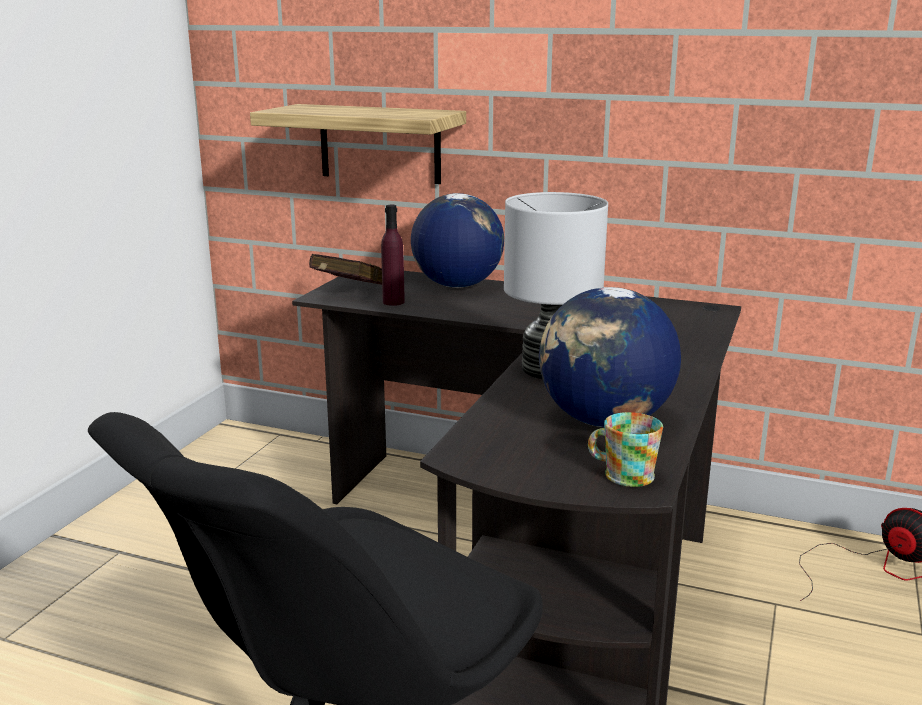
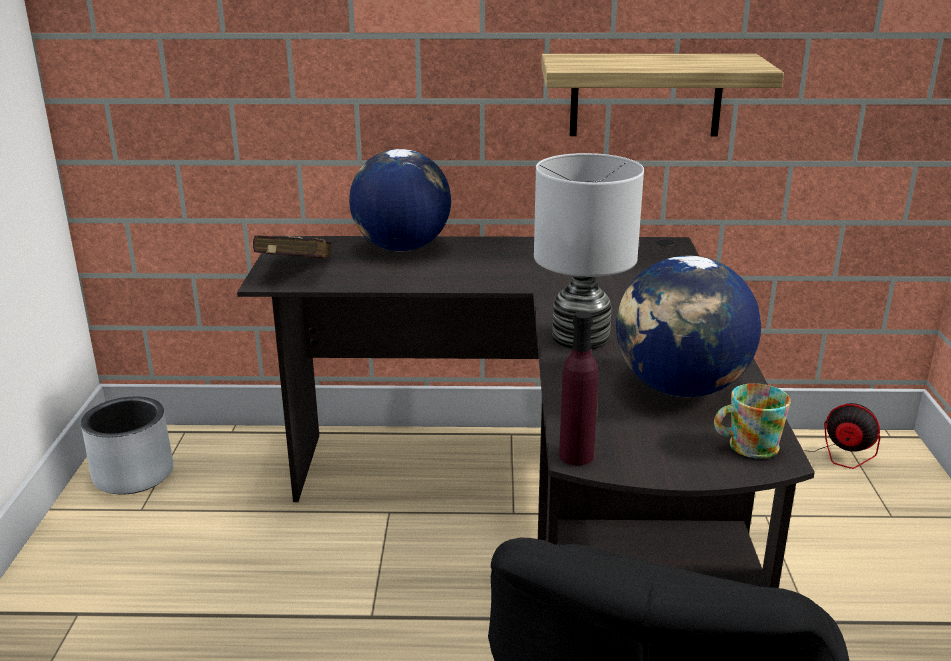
camera: 20 degrees left, 5 degrees up
(222, 459) = (134, 475): none -> grey planter
(380, 143) = (288, 97): shelf -> shelf (646, 95)
(393, 302) = (352, 278): purple bottle -> purple bottle (576, 455)

